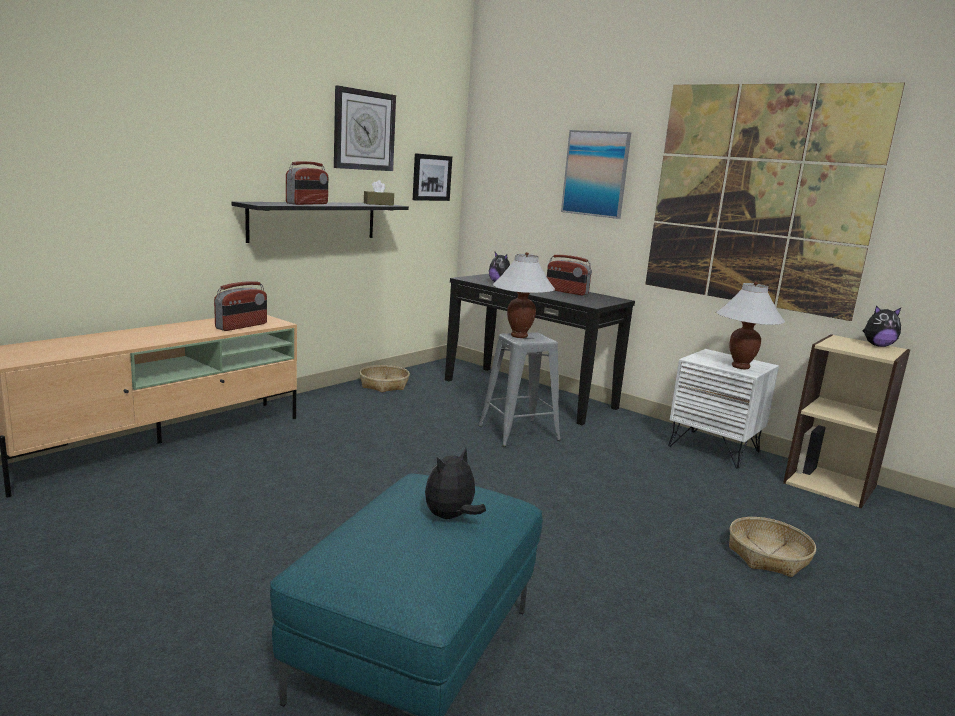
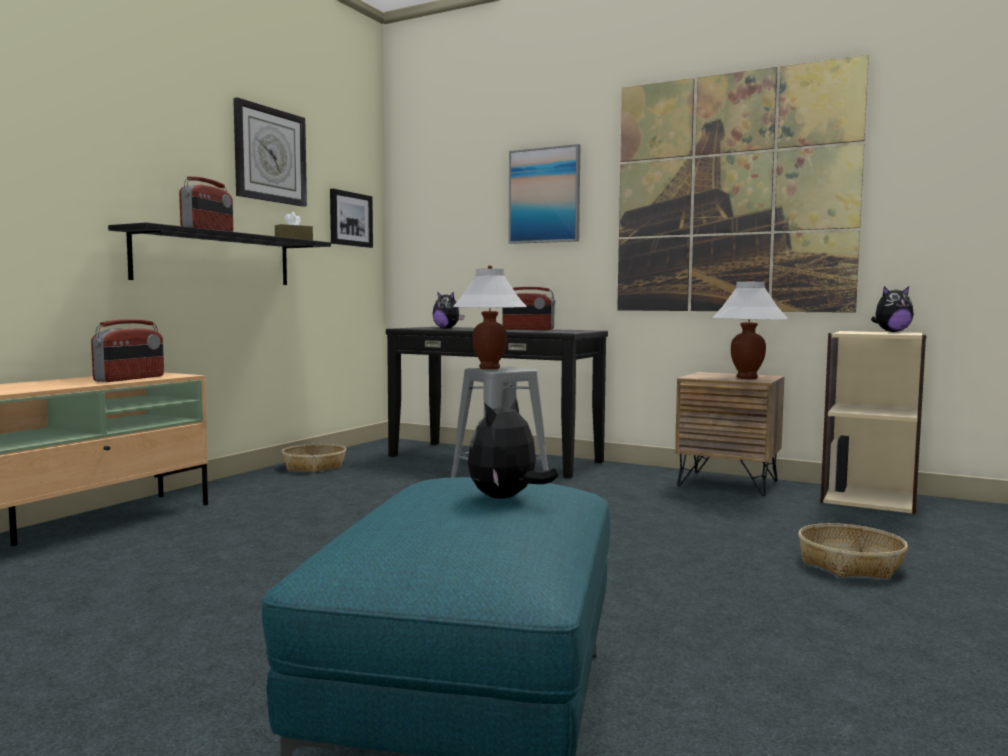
camera: 10 degrees left, 10 degrees down
(714, 449) = (728, 483): white nightstand -> brown nightstand

